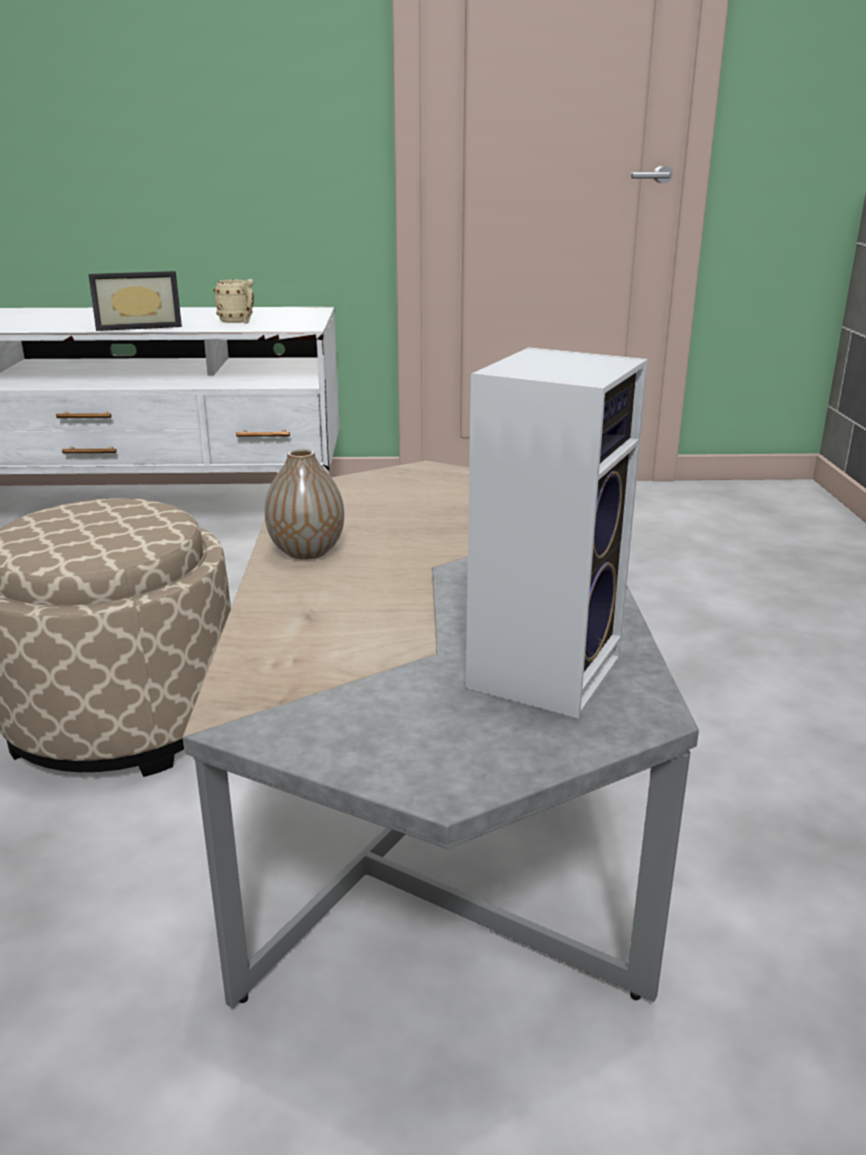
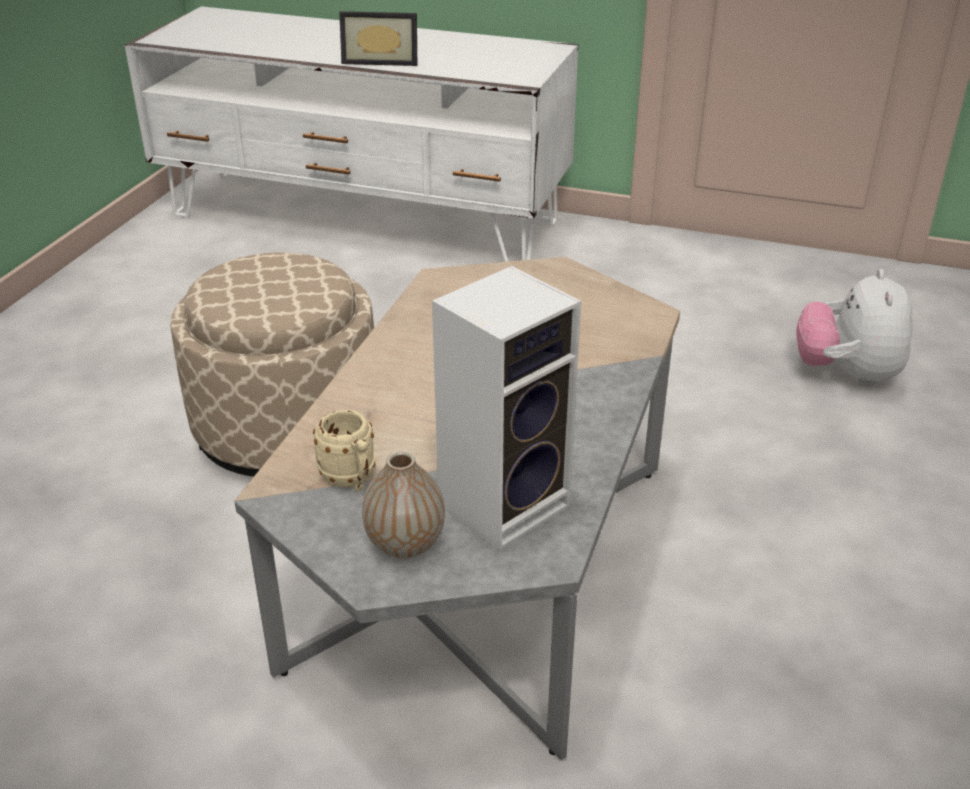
camera: 20 degrees right, 10 degrees up
(239, 322) = (472, 63): beige mug -> beige mug (351, 480)
(307, 552) = (403, 348): vase -> vase (405, 544)
(676, 568) = (847, 375): none -> plush toy

